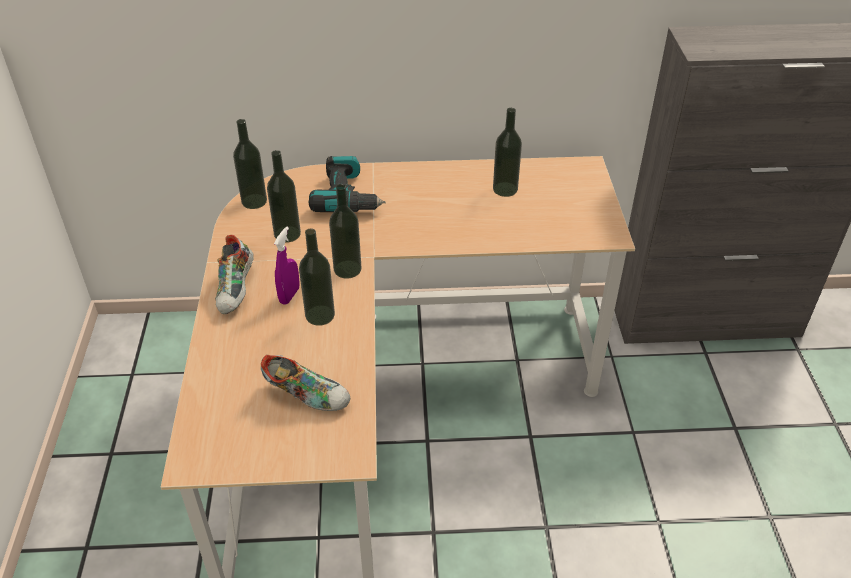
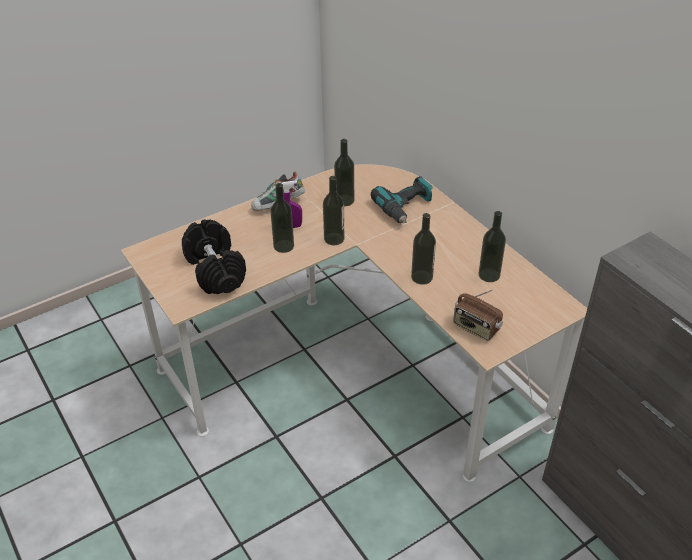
camera: 60 degrees right, 0 degrees up
(254, 201) = (363, 173): bottle -> bottle (422, 277)
(307, 395) = (216, 270): shoe -> black dumbbell
(574, 230) = (475, 328): none -> radio

